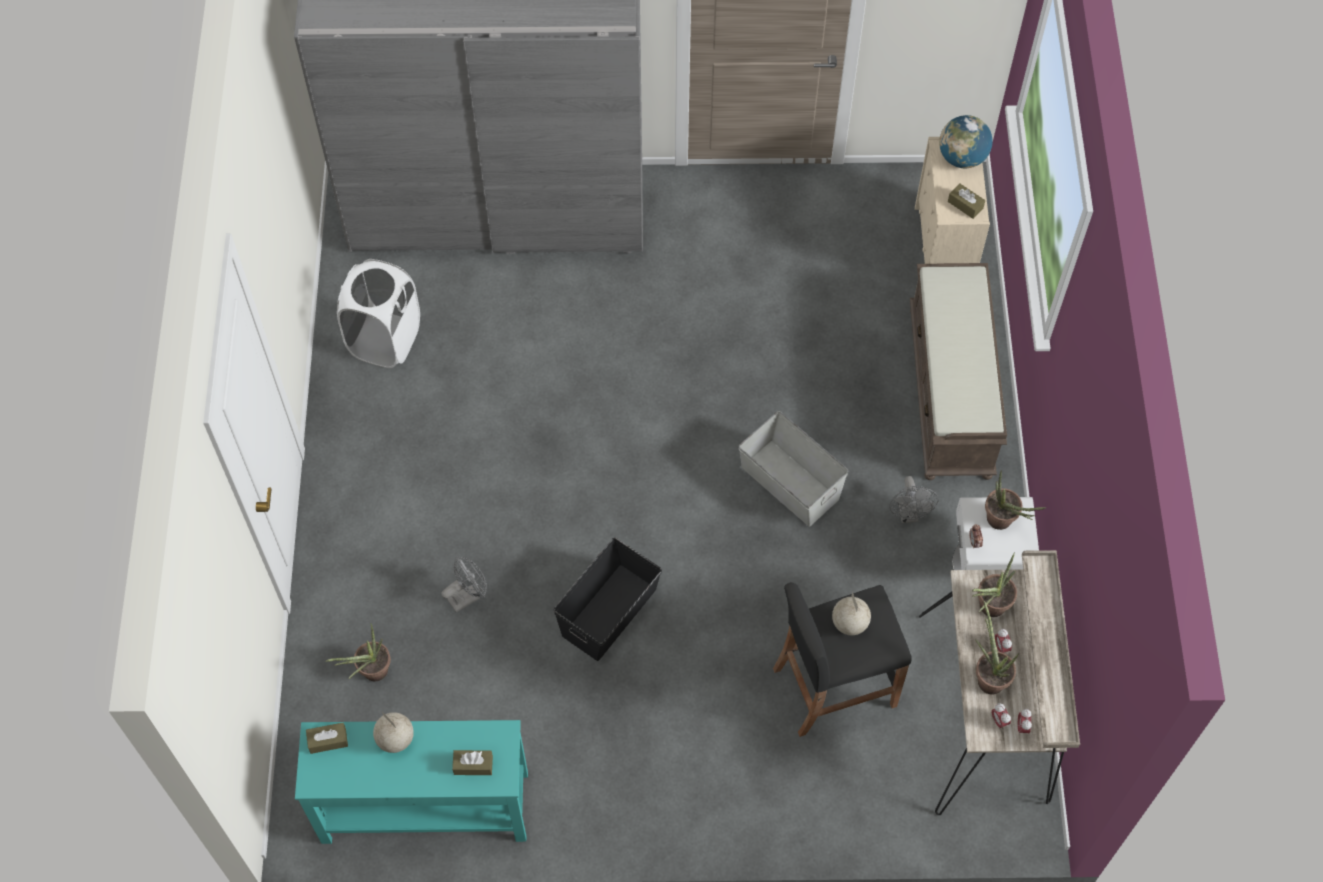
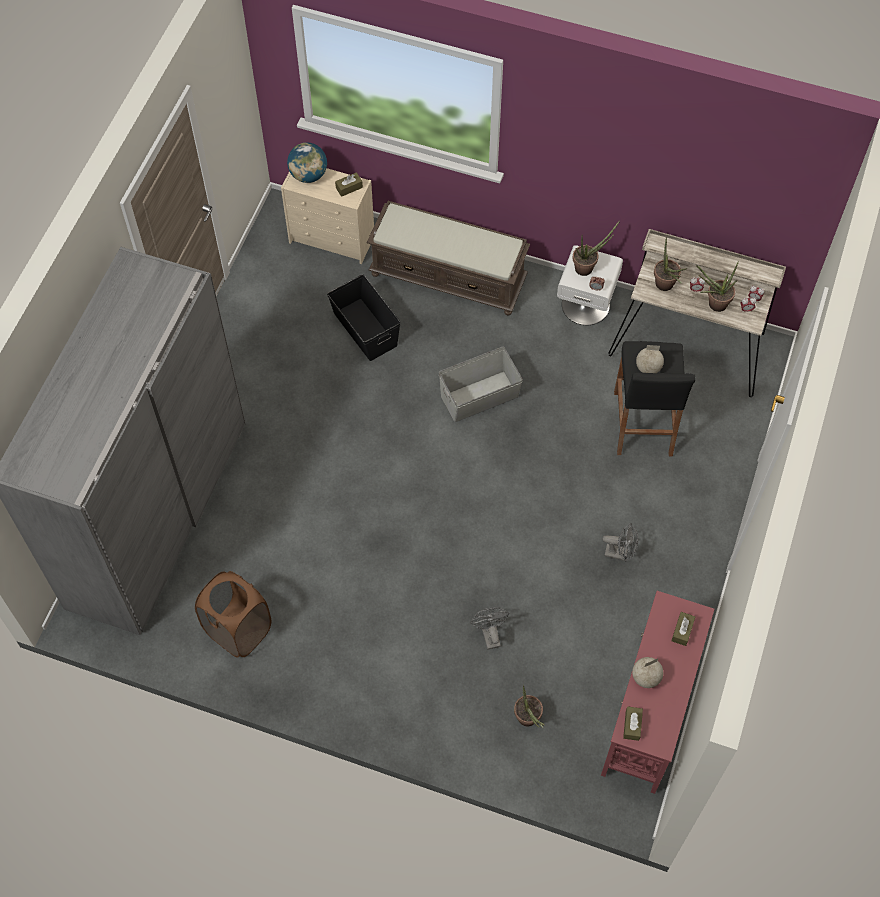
camera: 70 degrees left, 0 degrees up
(385, 340) = (238, 630): white laundry basket -> brown laundry basket
(424, 806) = (648, 713): turquoise console table -> red console table
(608, 612) = (537, 544): black storage box -> black storage box (365, 330)
(909, 515) = (532, 335): grey fan -> grey fan (620, 553)

